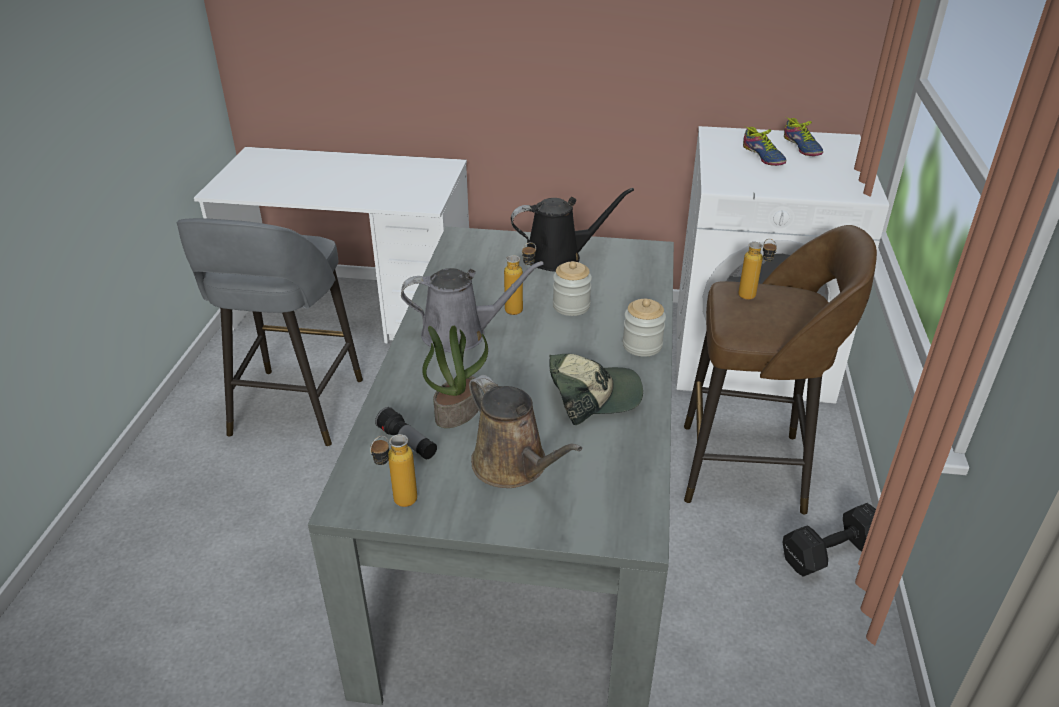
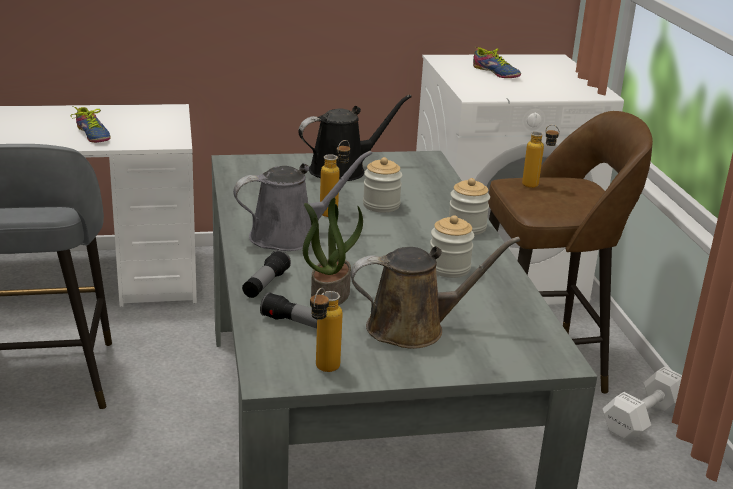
camera: 20 degrees left, 10 degrees down
(405, 390) = (265, 284): none -> flashlight
(514, 466) = (413, 328): brown watering can -> brown watering can turned 45 degrees counterclockwise
(593, 396) = (449, 268): cap -> jar
(800, 147) = (522, 65): shoe -> shoe (91, 135)
(833, 553) = (645, 419): black dumbbell -> white dumbbell

